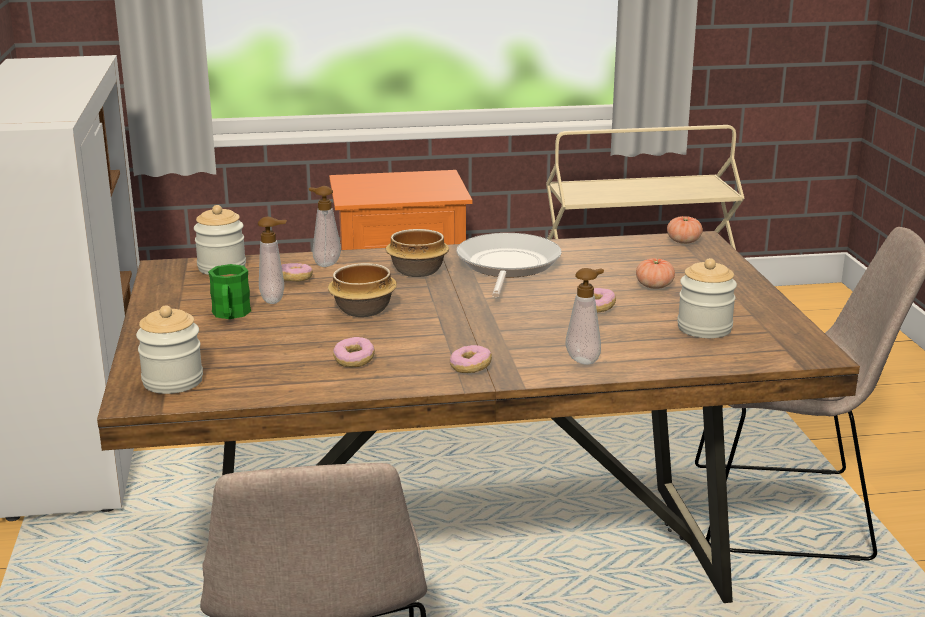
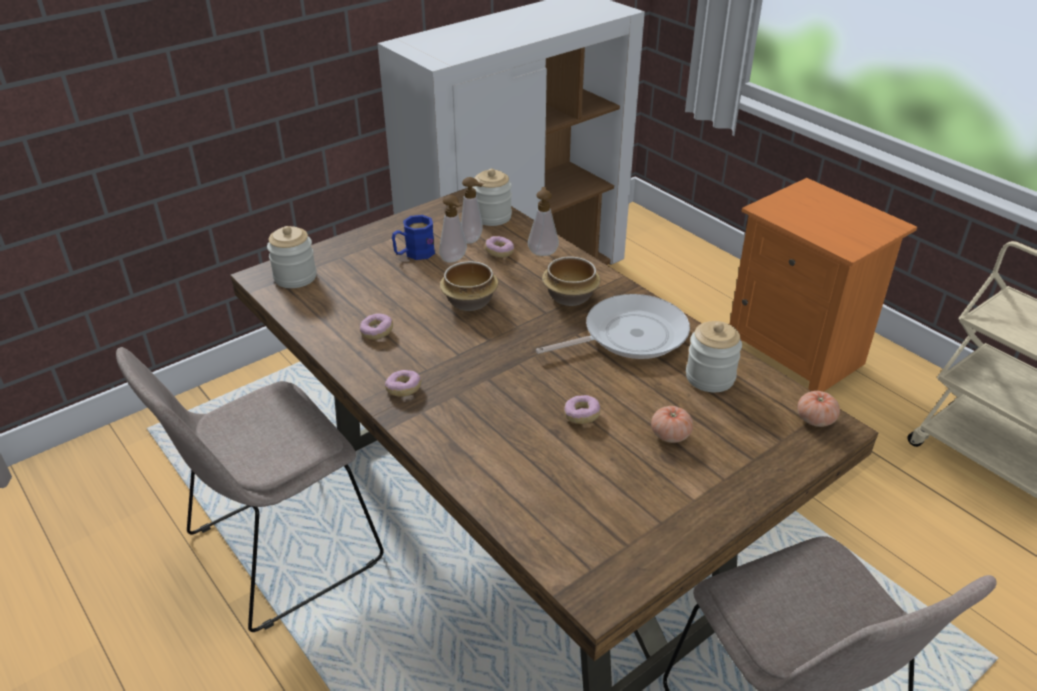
camera: 60 degrees right, 15 degrees up
(230, 315) = (414, 254): green mug -> blue mug
(585, 359) = (464, 444): soap dispenser -> soap dispenser (474, 240)
(704, 328) = (595, 497): jar -> jar (710, 377)

